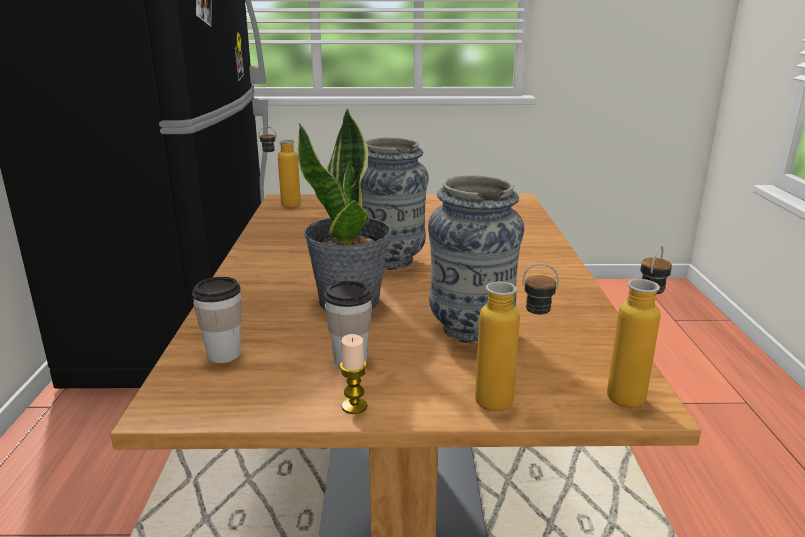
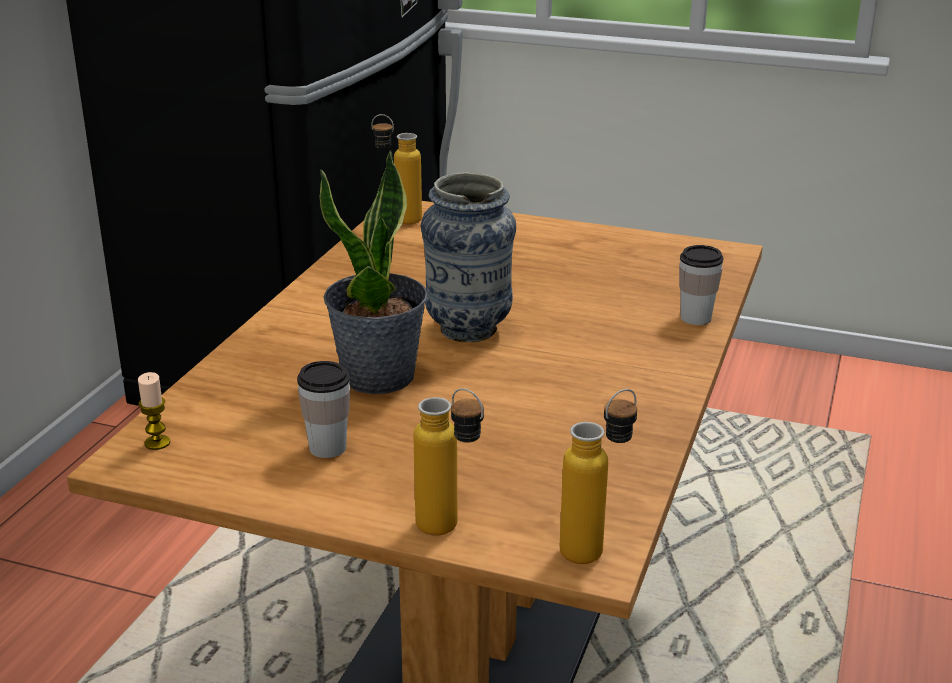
camera: 20 degrees right, 5 degrees up
(224, 354) = (208, 416): cup -> cup (695, 318)
(354, 406) = (295, 499): candle -> candle (157, 443)
(471, 330) = (484, 440): vase -> none

